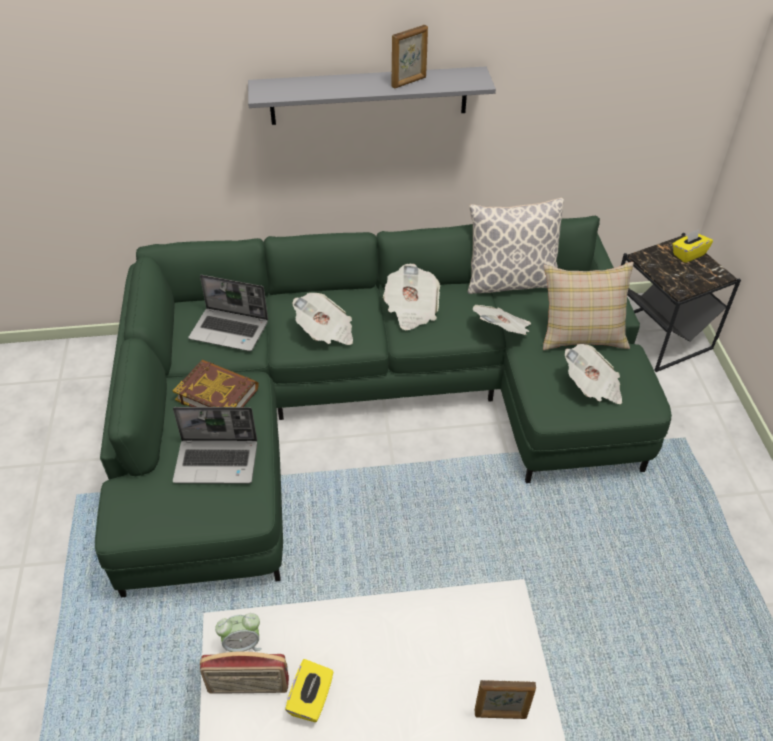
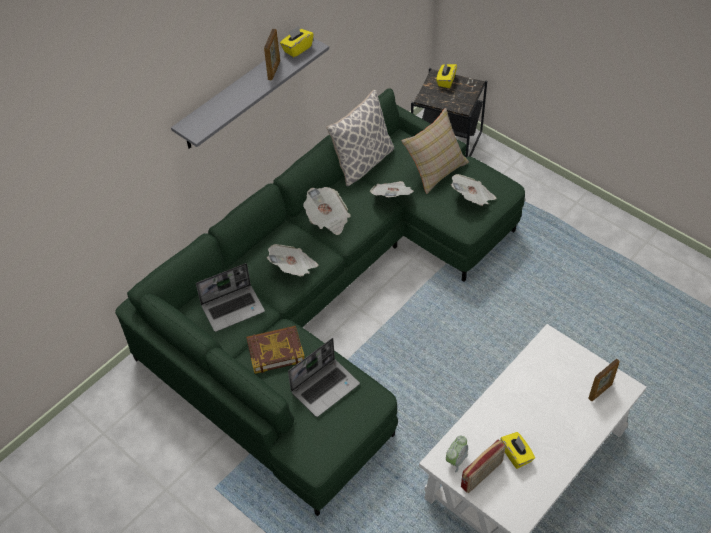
camera: 40 degrees left, 5 degrees up
(458, 76) = (297, 49): none -> yellow tissue box

